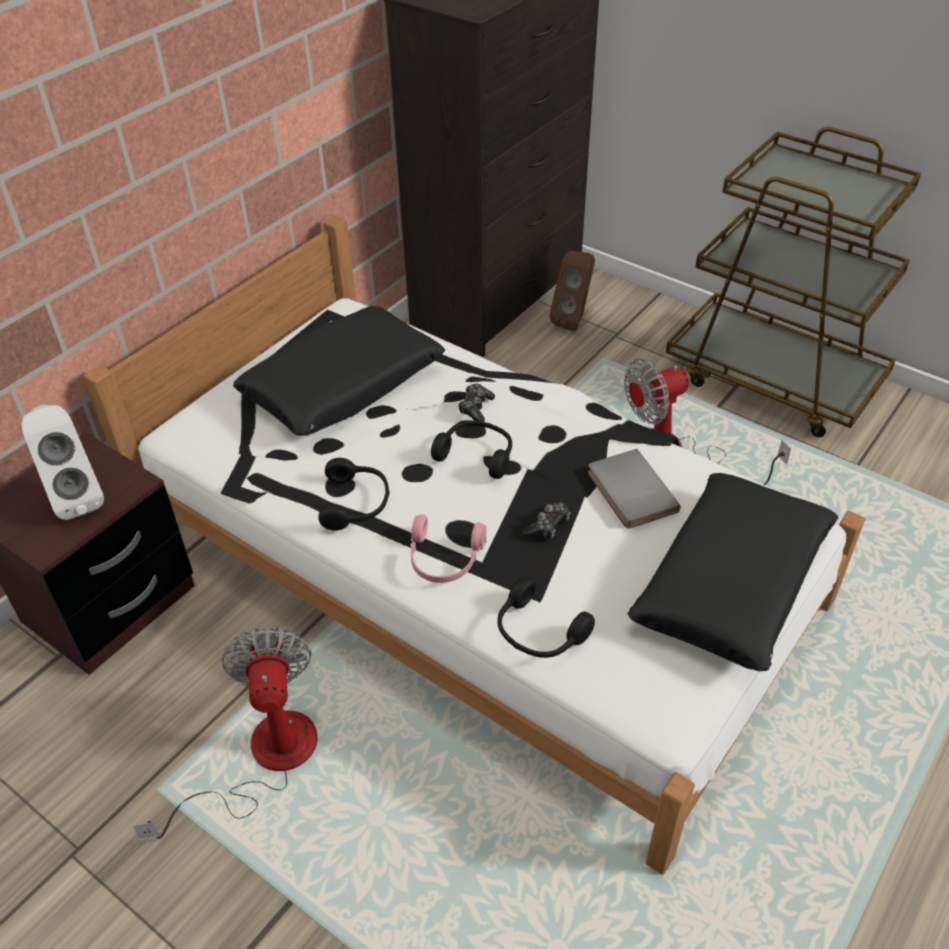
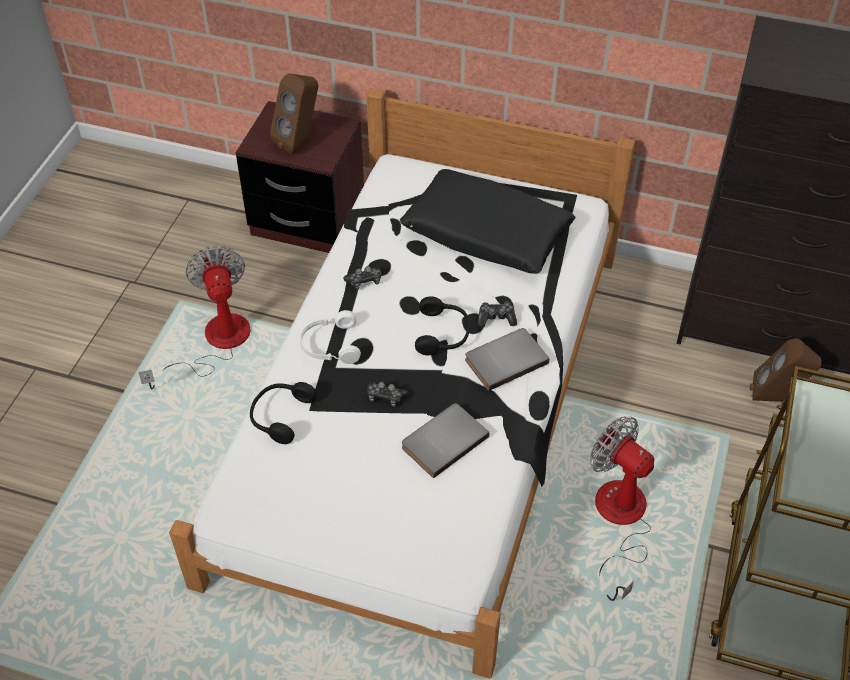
camera: 70 degrees right, 5 degrees up
(76, 497) = (300, 141): white speaker -> brown speaker
(264, 760) = (215, 343): fan -> fan turned 75 degrees counterclockwise
(357, 503) = (364, 281): black headphones -> game controller
(444, 559) = (330, 345): pink headphones -> white headphones
(537, 416) = (504, 359): none -> grey book
(732, 582) = (370, 528): black pillow -> none

